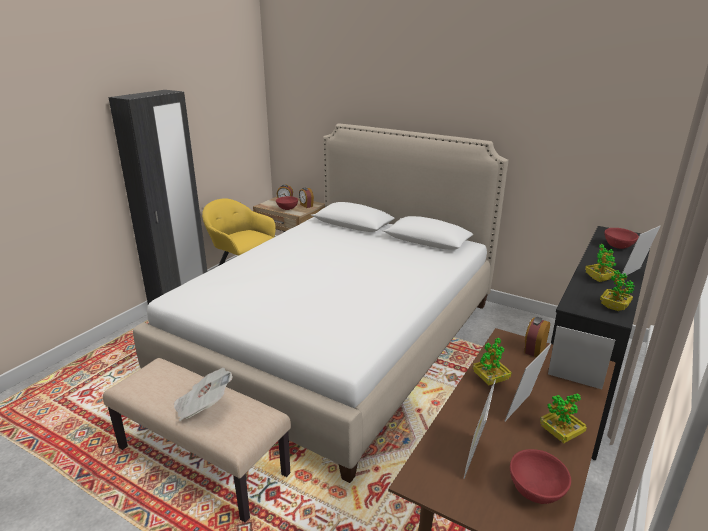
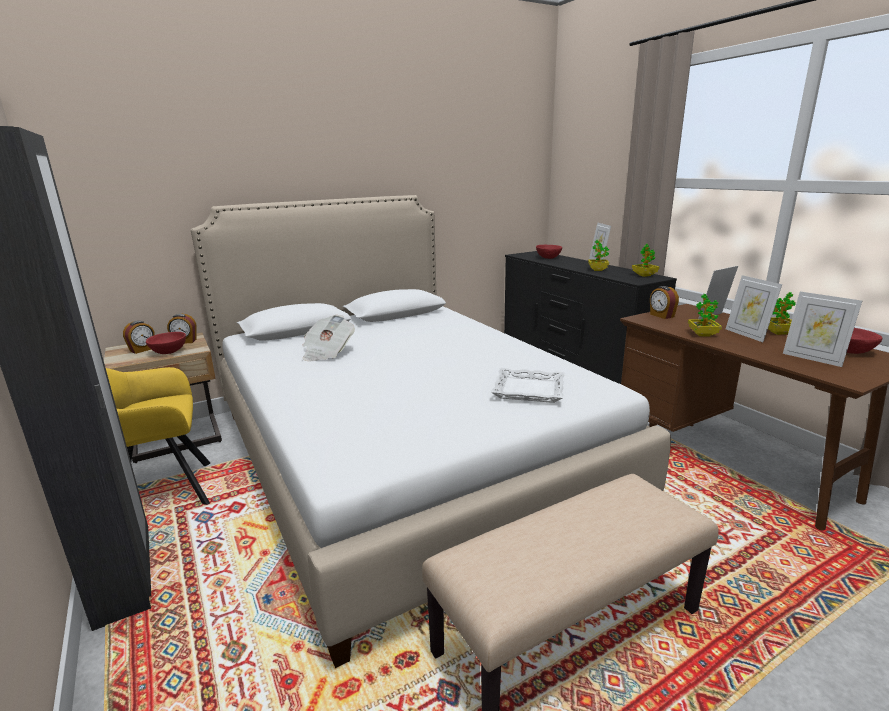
camera: 60 degrees left, 5 degrees down
(203, 406) = (603, 525): newspaper -> newspaper (327, 352)
(316, 325) = (529, 390): none -> white tray

